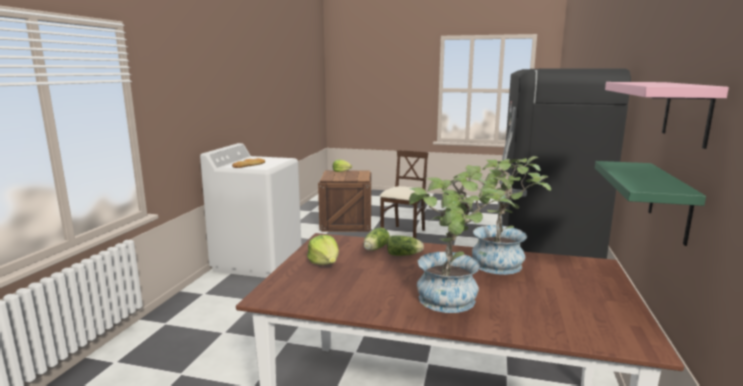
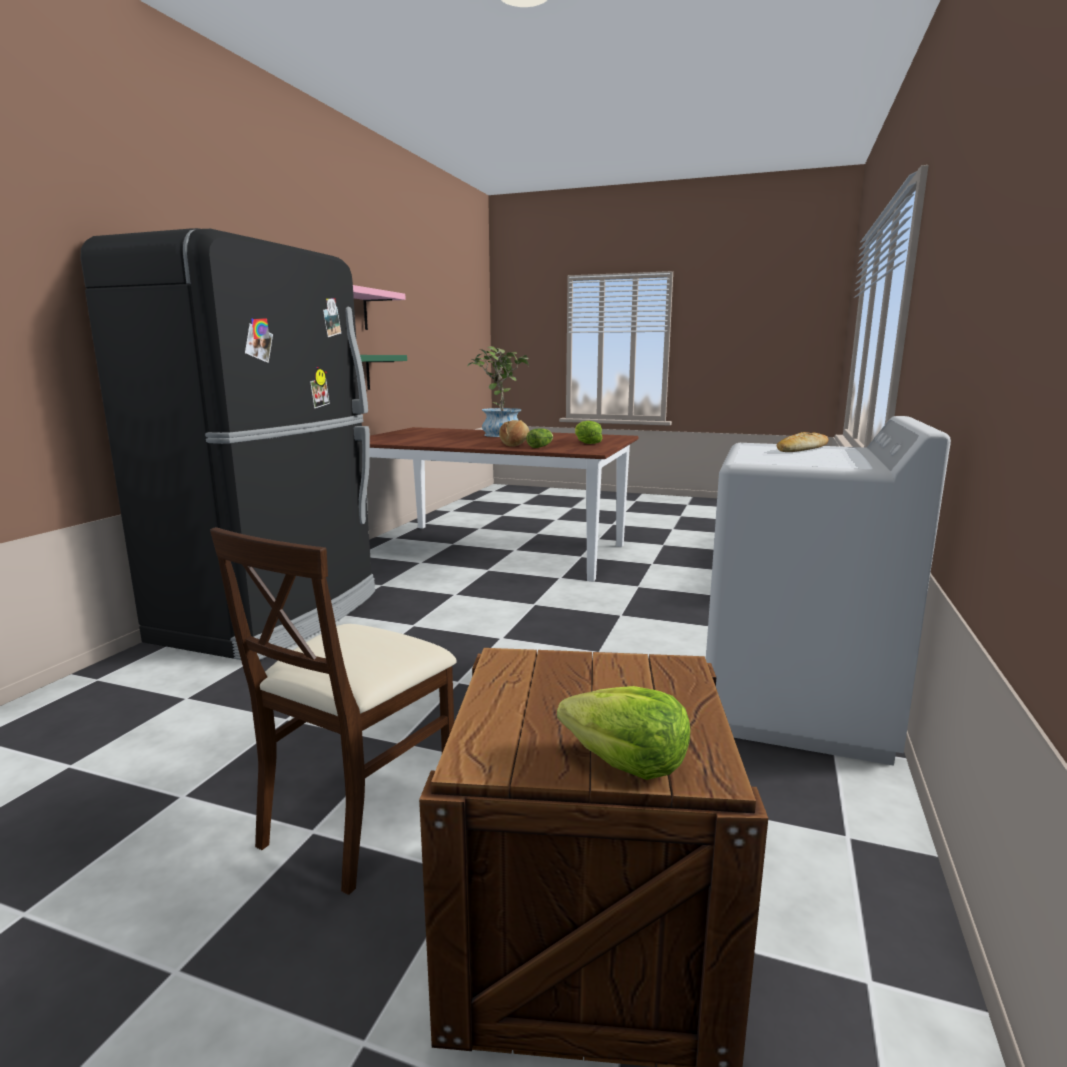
camera: 175 degrees left, 0 degrees up
(405, 255) = (515, 444): lettuce -> bread
(497, 267) = (445, 440): potted plant -> none

